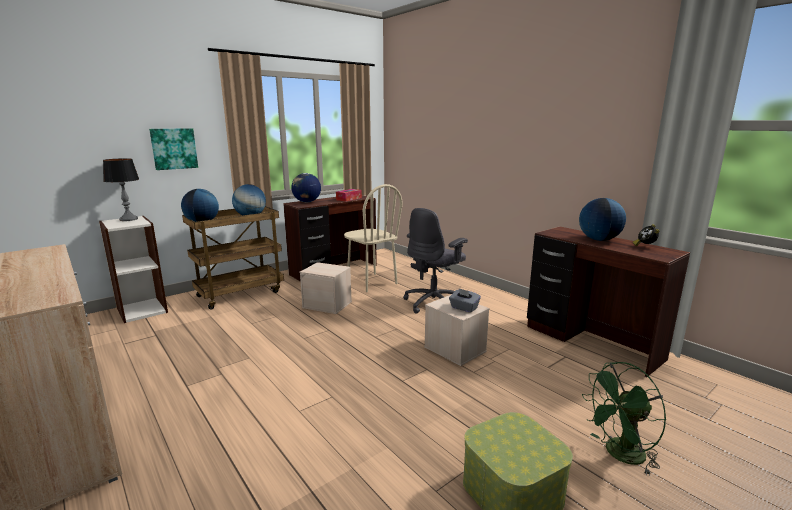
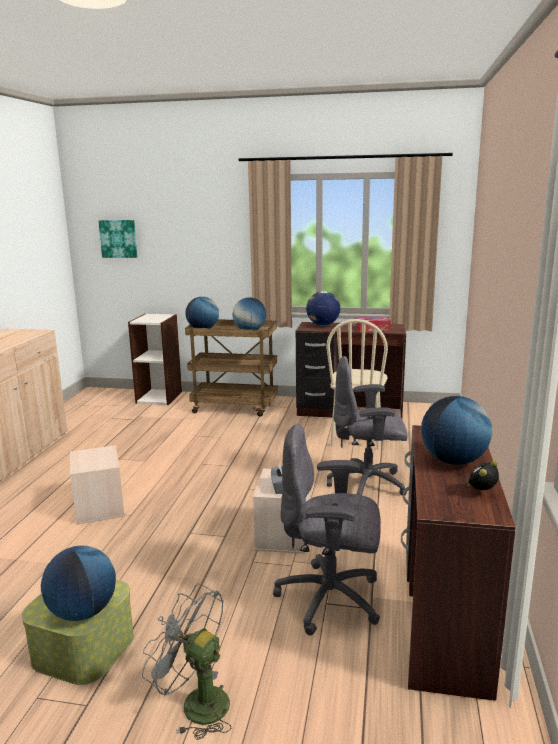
camera: 50 degrees right, 0 degrees up
(129, 219) = (160, 316): table lamp -> none
(174, 148) = (207, 255): picture -> picture (119, 238)
(328, 304) = (274, 443): beige storage box -> beige storage box (100, 507)
(538, 446) = (83, 612): none -> globe
(545, 364) = (331, 599): none -> grey office chair
(619, 455) = (196, 703): green fan -> grey fan

